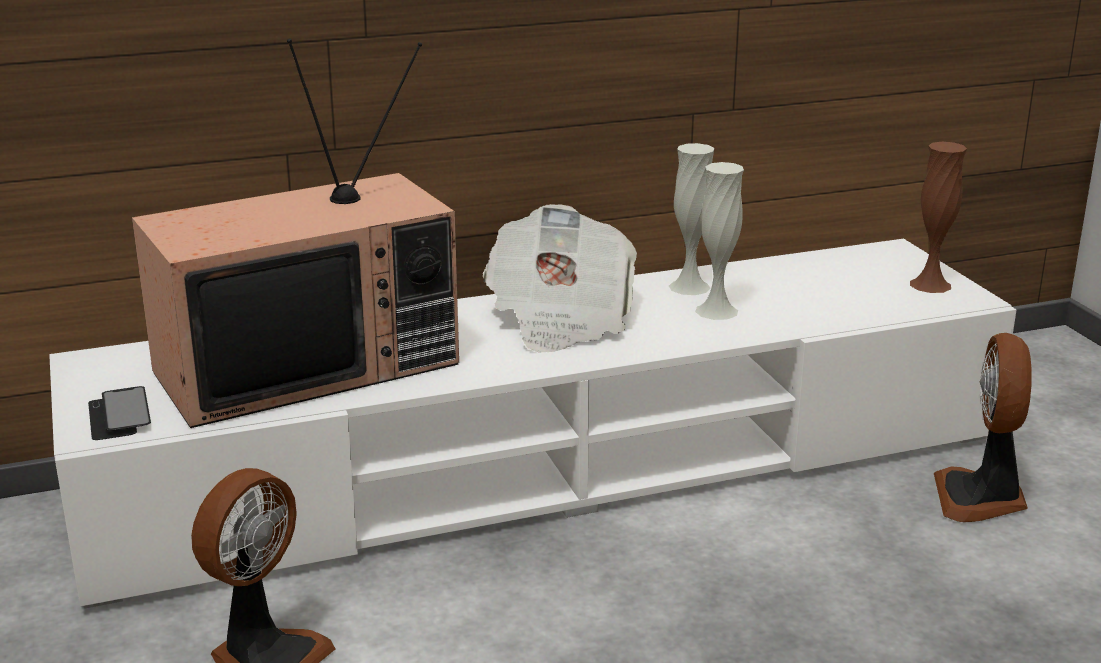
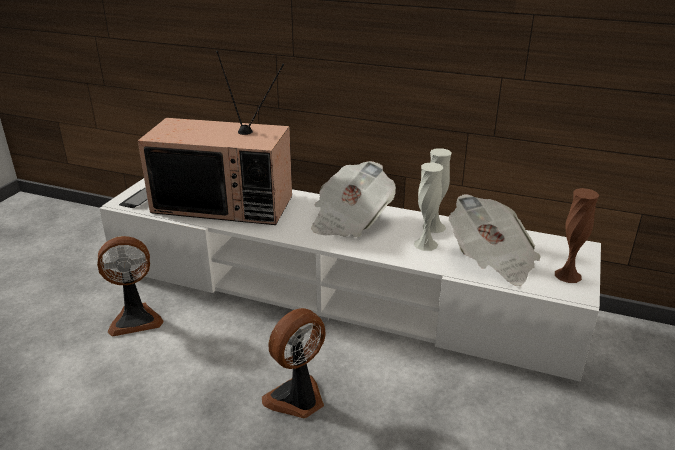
camera: 40 degrees right, 5 degrees up
(826, 299) = (492, 260): none -> newspaper
(981, 498) = (522, 412): fan -> fan (297, 399)

